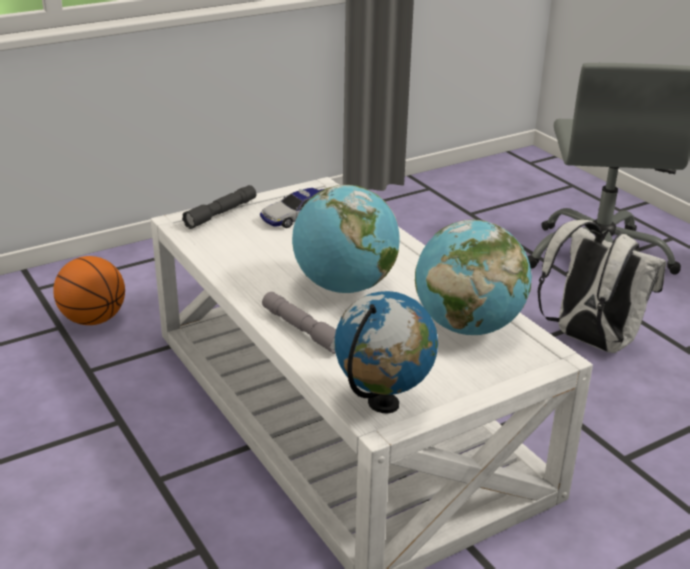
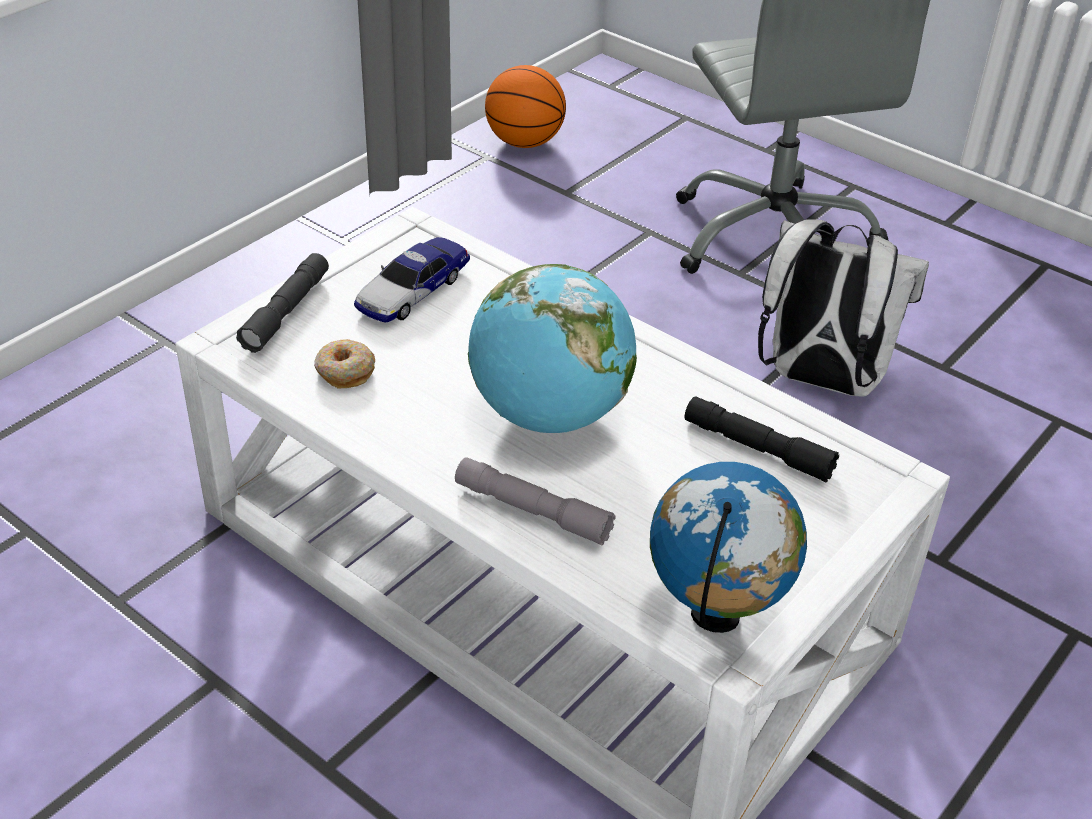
camera: 20 degrees left, 10 degrees up
(93, 319) = (76, 504): basketball -> basketball (524, 142)
(236, 246) = (344, 372): none -> donut
(468, 326) = (757, 449): globe -> black flashlight

